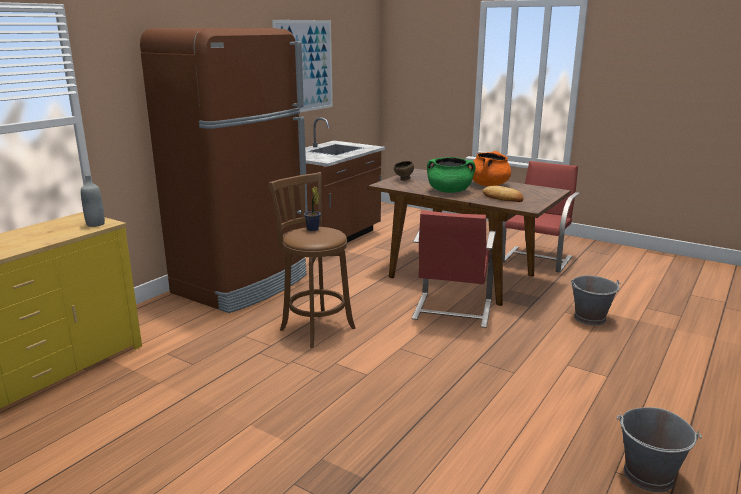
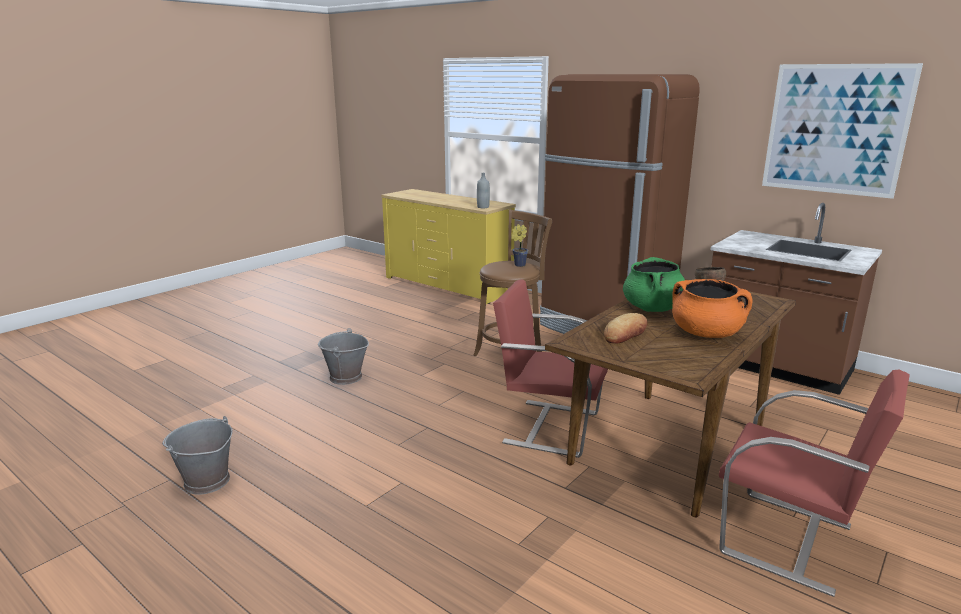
camera: 95 degrees right, 0 degrees up
(590, 318) = (524, 537): grey bucket -> grey bucket (345, 377)

